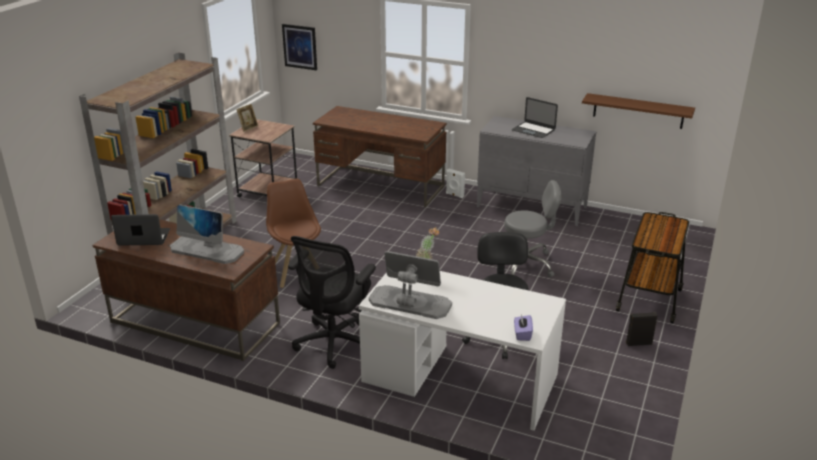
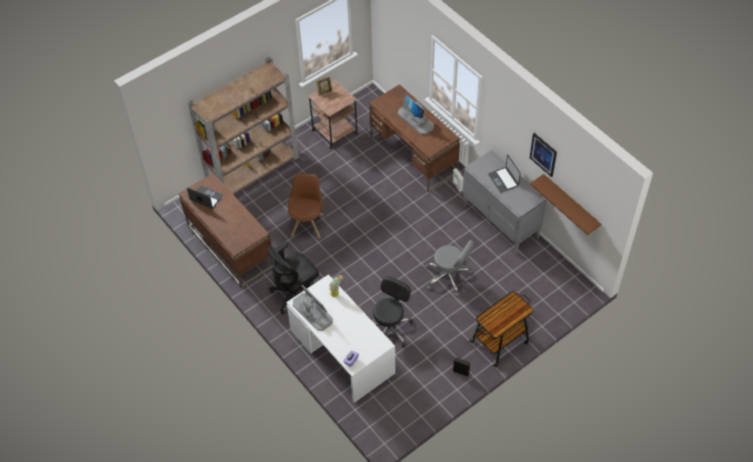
camera: 30 degrees right, 25 degrees up
(207, 250) = (233, 224): monitor -> monitor (416, 120)
(300, 46) = (384, 30): picture -> picture (543, 154)

